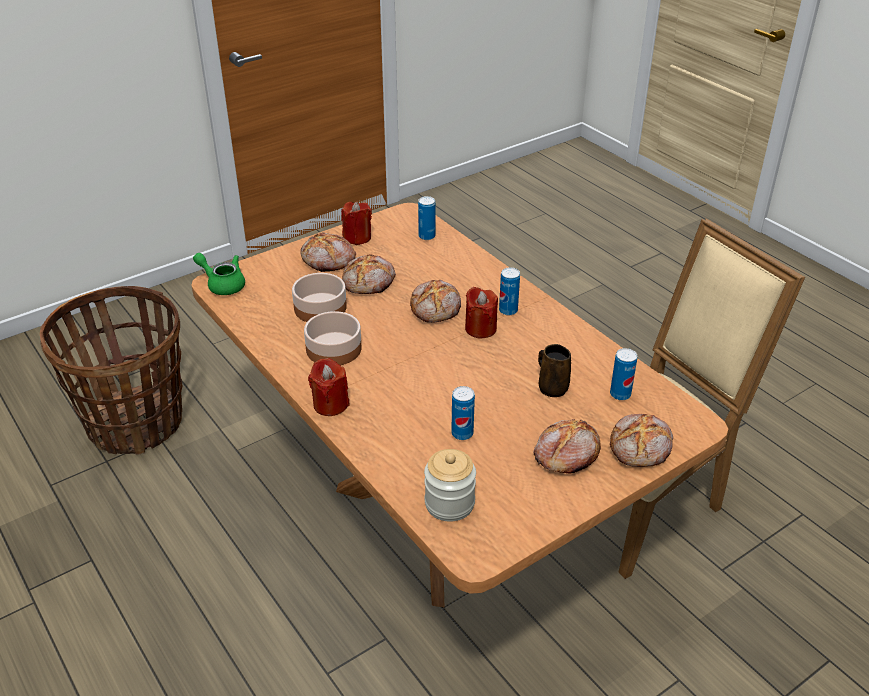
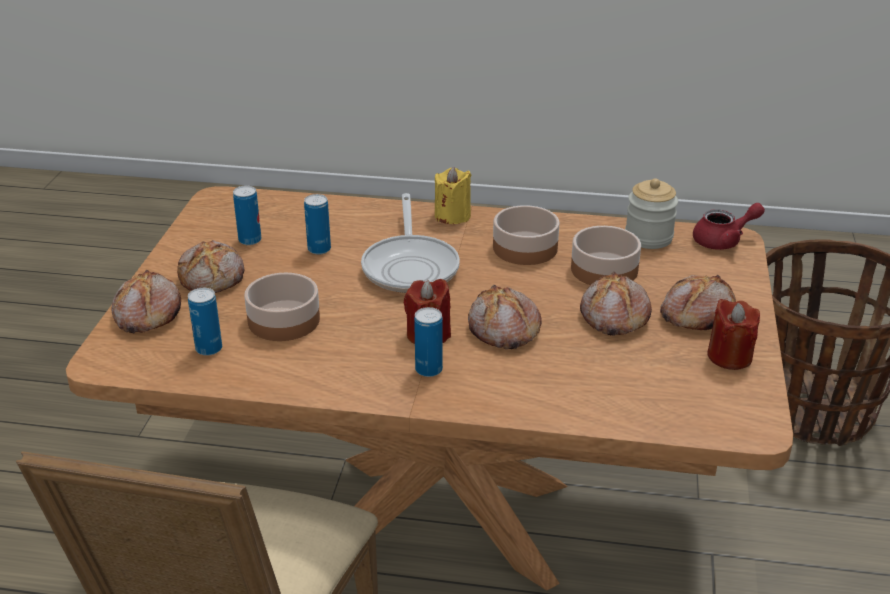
camera: 135 degrees right, 5 degrees down
(223, 284) = (723, 241): green teapot -> red teapot
(330, 404) = (452, 216): red candle -> yellow candle
(422, 379) = (411, 266): none -> frying pan
(426, 236) = (667, 407): can -> can (250, 240)
(449, 503) = (270, 210): jar -> jar (648, 237)
(552, 387) = (285, 320): brown mug -> bowl

